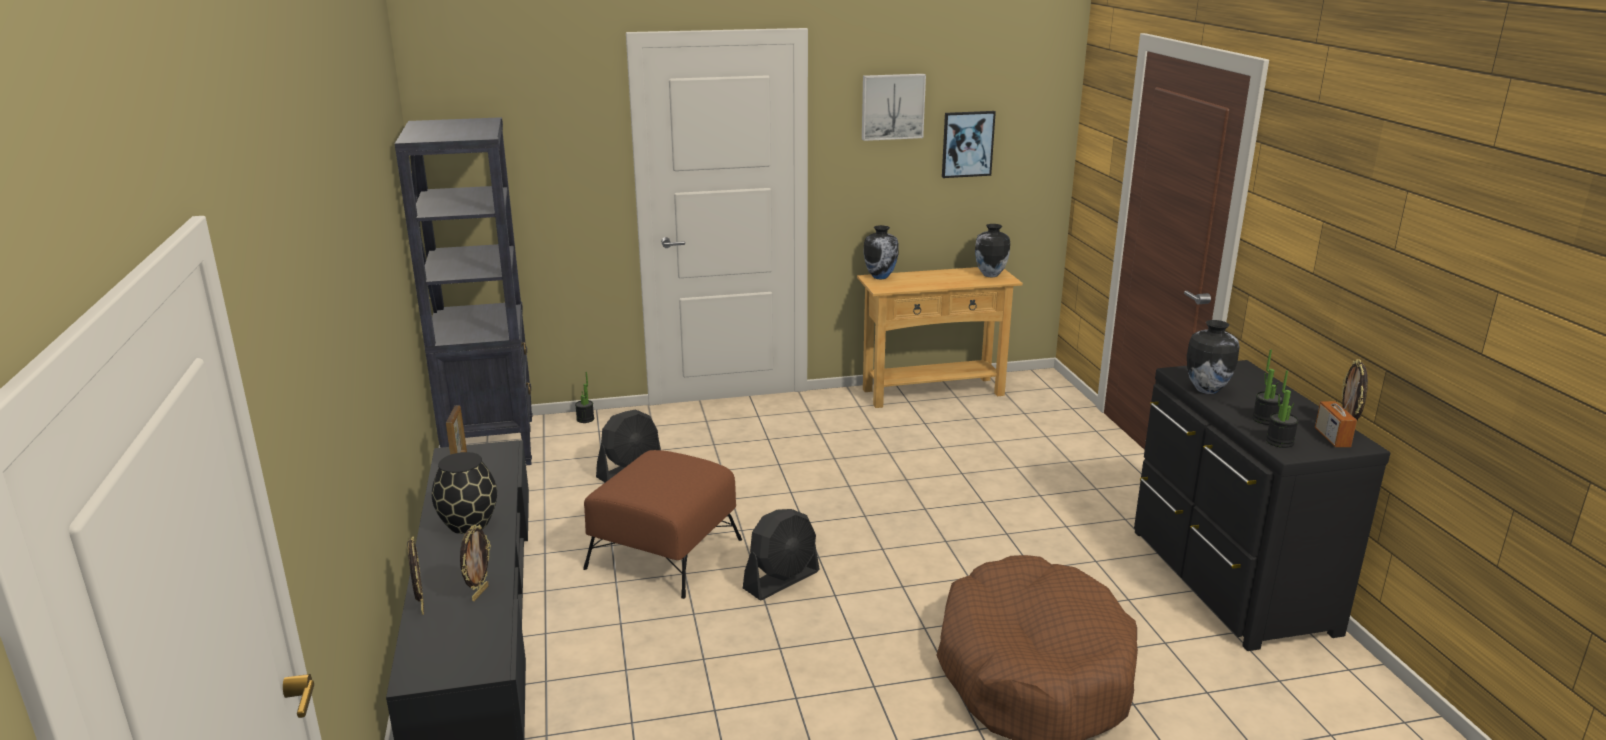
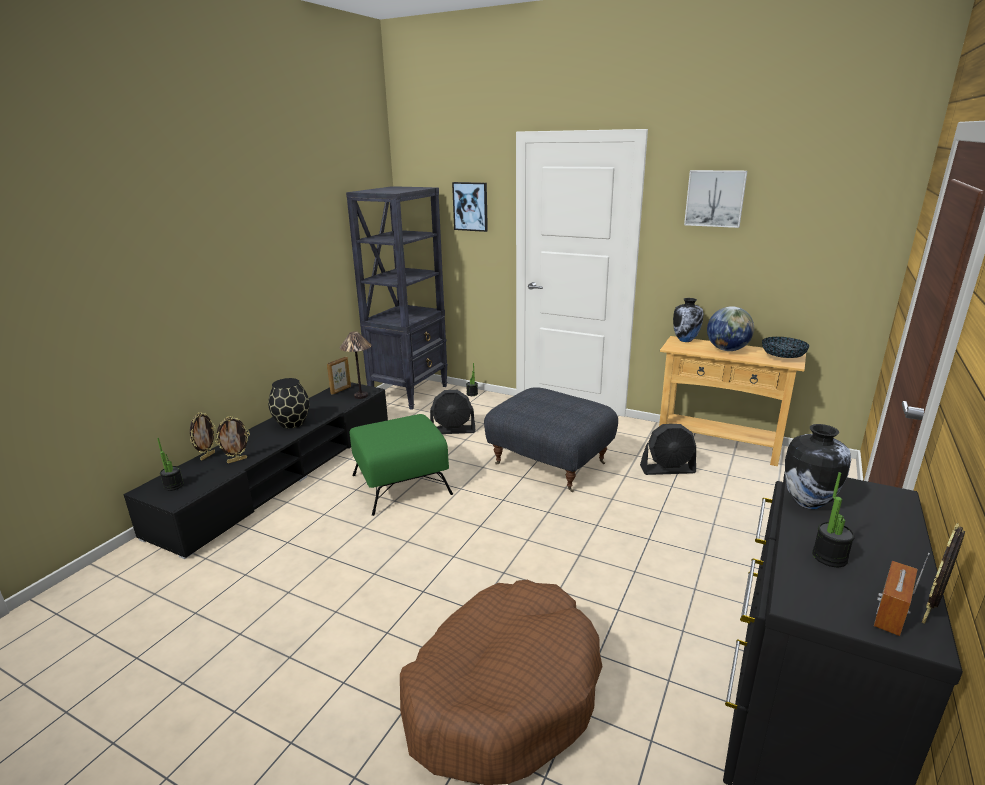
camera: 40 degrees right, 0 degrees up
(506, 459) = (361, 396): none -> table lamp
(663, 554) = (400, 484): brown ottoman -> green ottoman
(782, 580) = (437, 530): black fan -> black fan (667, 469)
(799, 467) = (551, 463): none -> grey ottoman
(933, 278) = (727, 349): none -> globe
(967, 144) = (785, 237): picture -> picture (470, 206)
(990, 275) = (782, 357): vase -> bowl
(1279, 442) = (805, 587): potted plant -> potted plant (173, 486)

